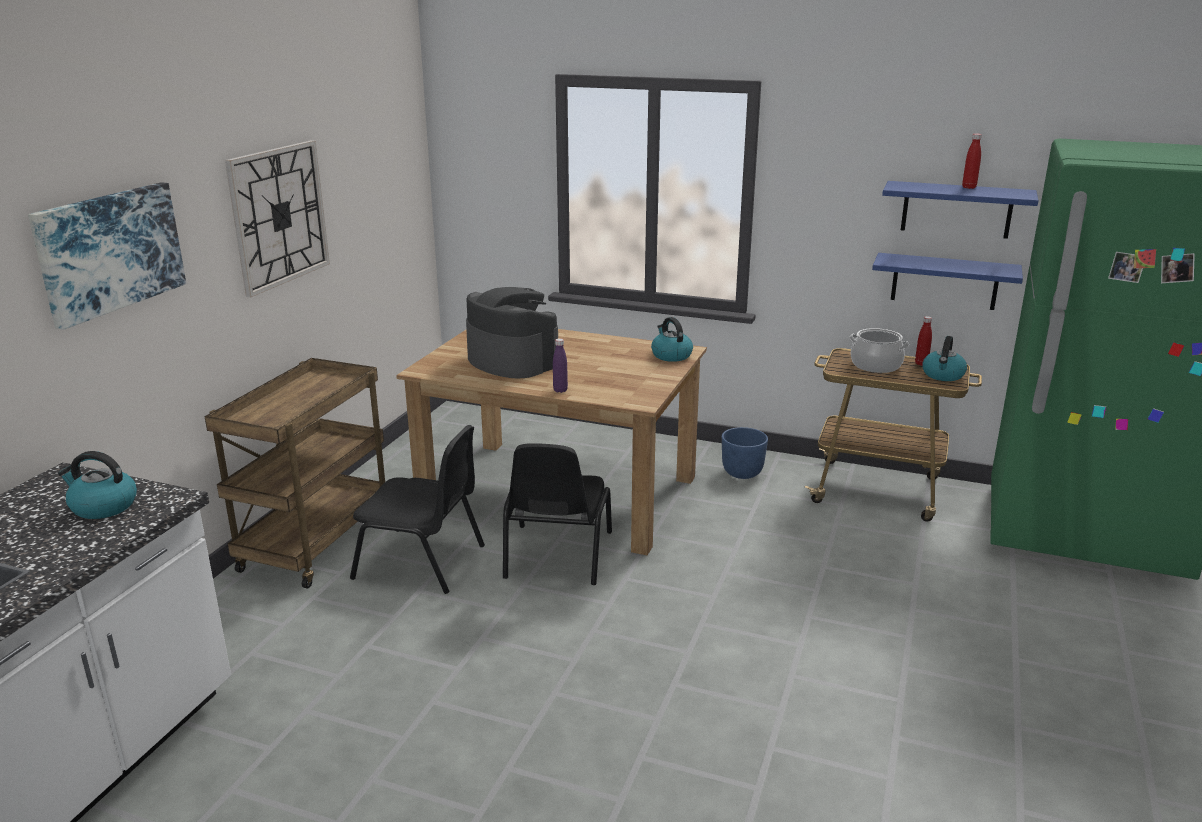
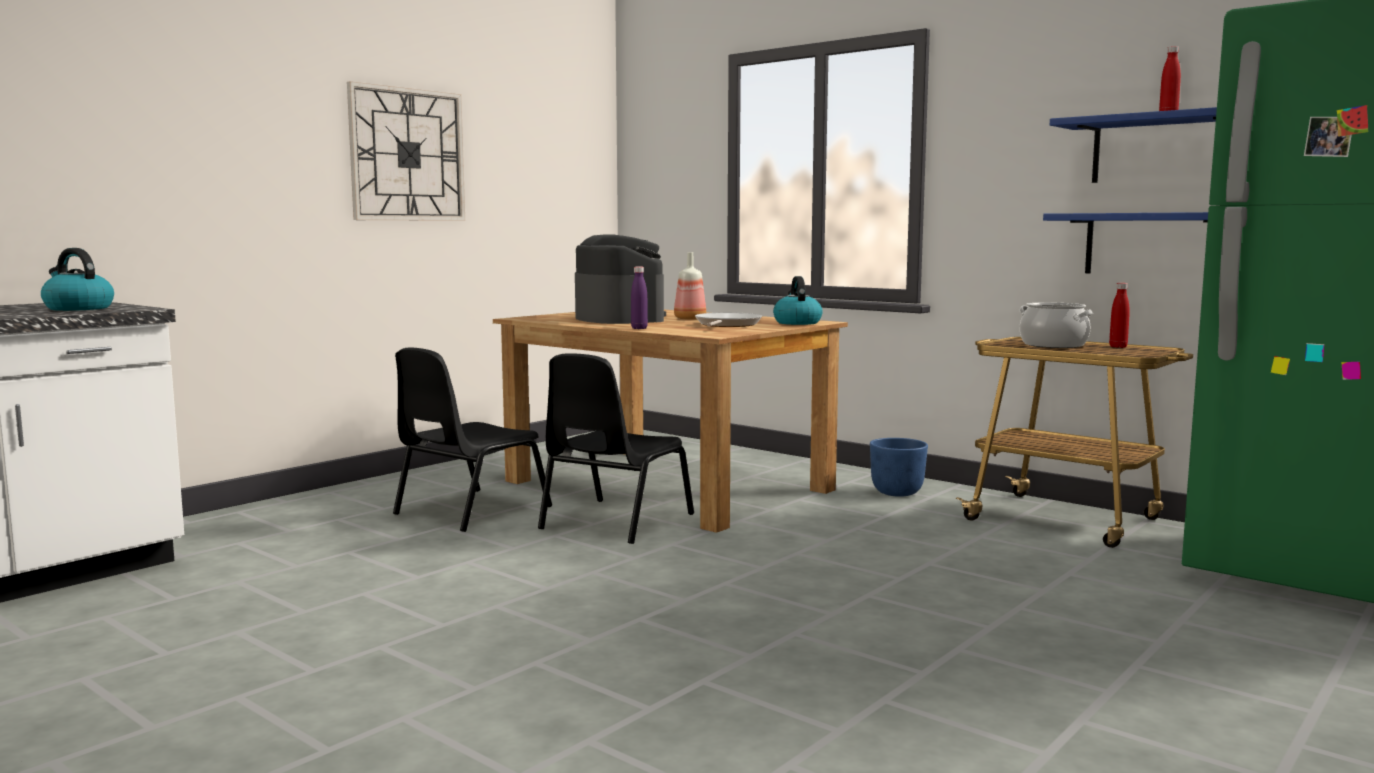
camera: 20 degrees right, 15 degrees down
(109, 251) = (194, 123): picture -> none
(315, 542) = (385, 489): brown cart -> none
(422, 562) = (469, 510): black chair -> black chair turned 90 degrees clockwise
(572, 354) = (689, 319): none -> bottle
(622, 370) = (726, 325): none -> frying pan
(943, 375) = (1137, 352): kettle -> none

